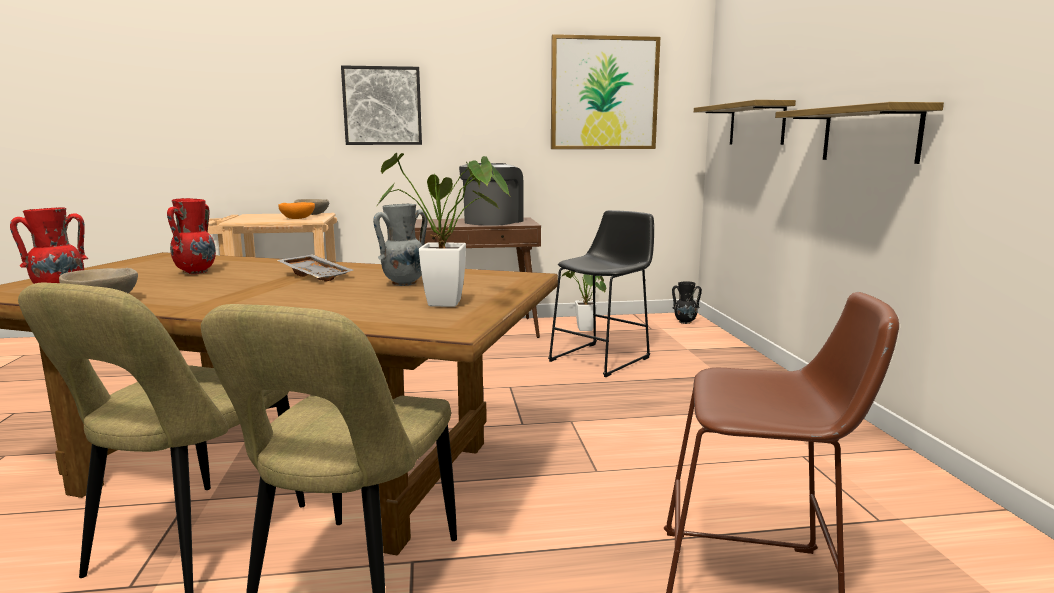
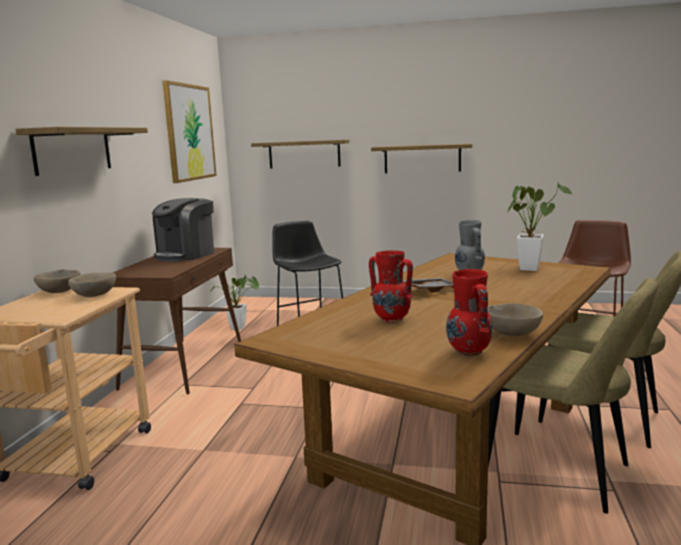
camera: 70 degrees left, 0 degrees up
(298, 218) = (95, 295): orange bowl -> beige bowl
(382, 106) = (73, 150): picture -> shelf
(492, 221) = (186, 255): coffee machine -> coffee machine turned 105 degrees counterclockwise
(684, 322) = (259, 302): black vase -> none

